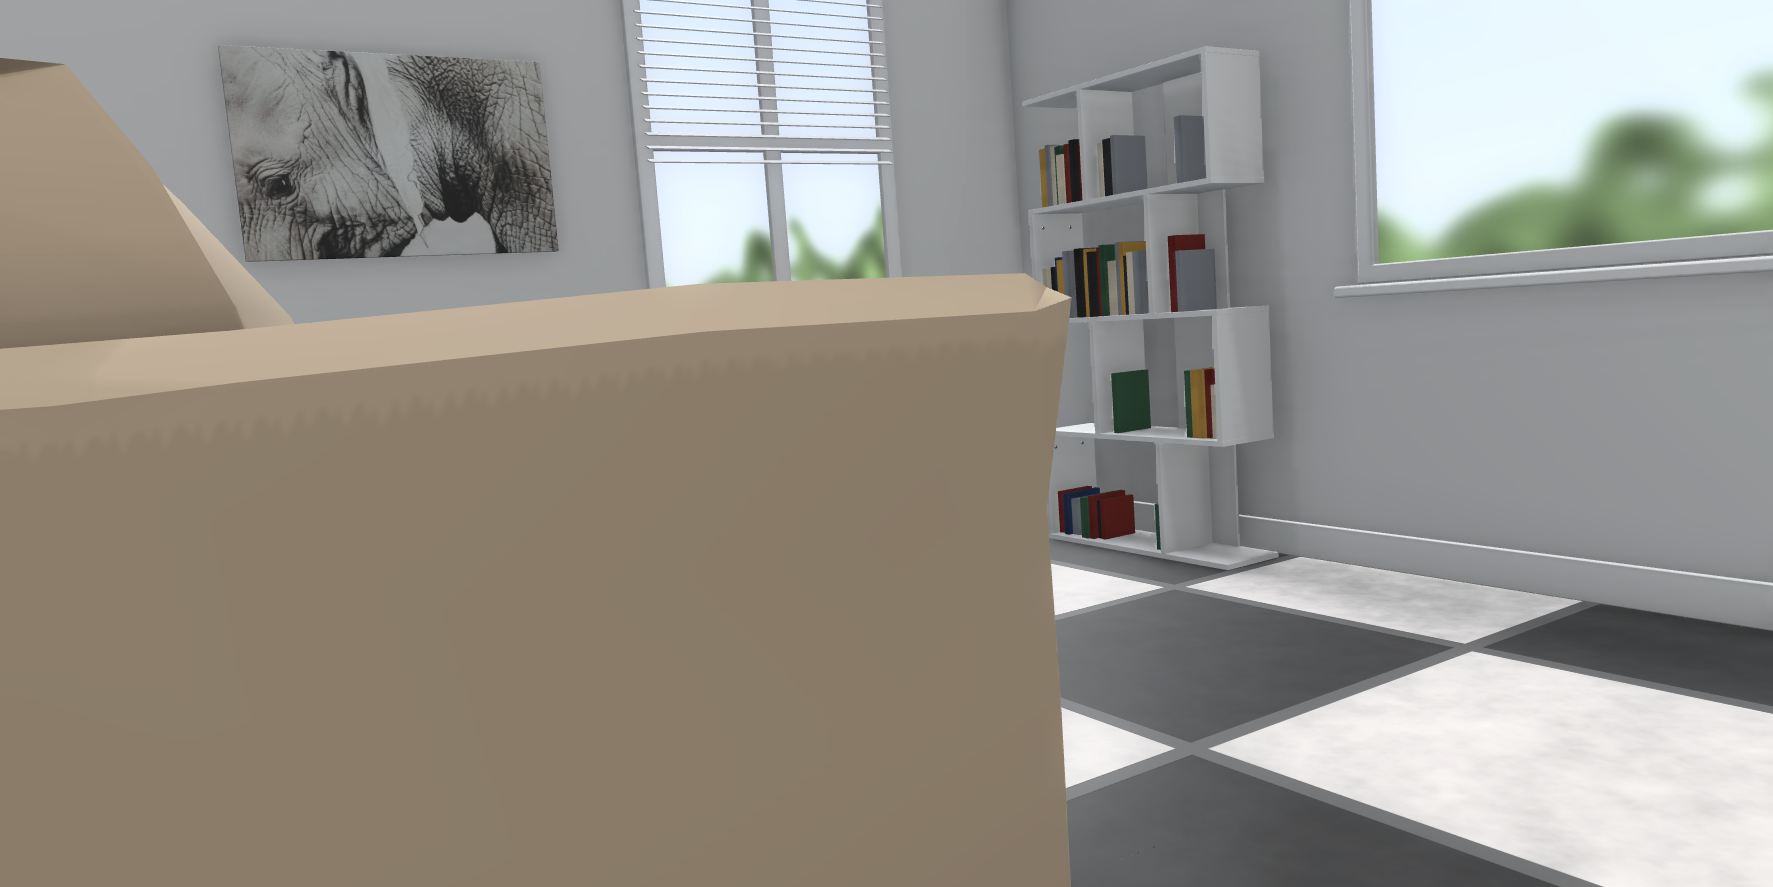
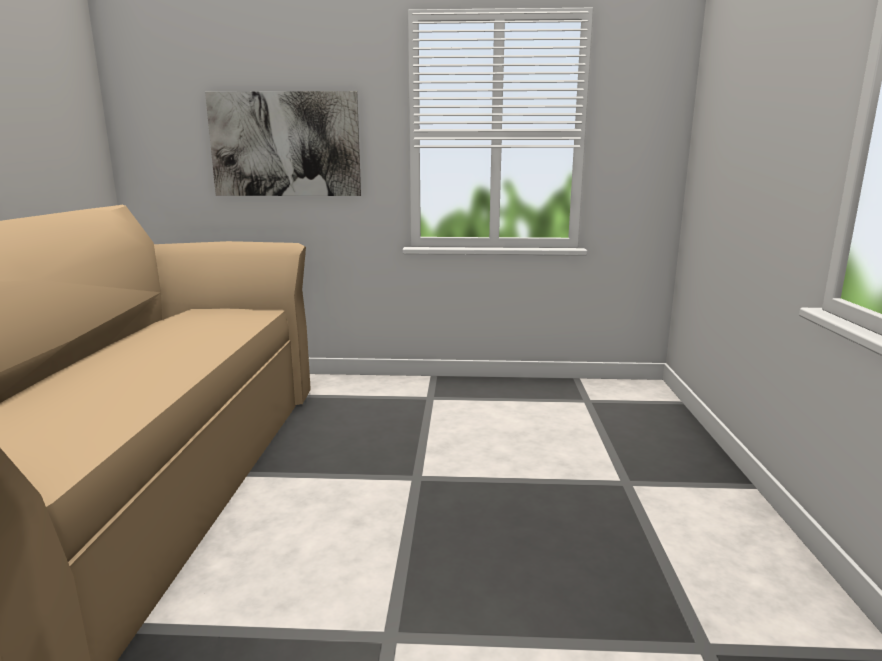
camera: 35 degrees right, 10 degrees up
(1157, 546) = (680, 438): white bookcase -> none

